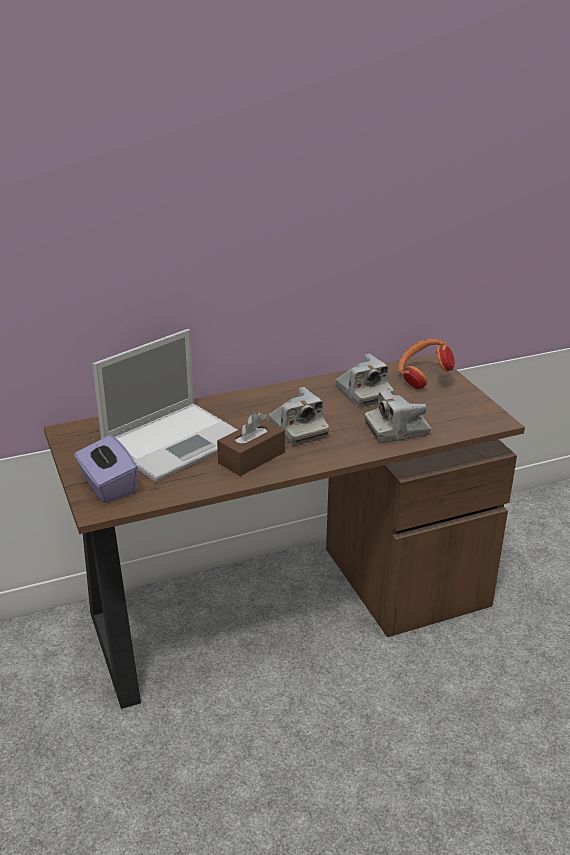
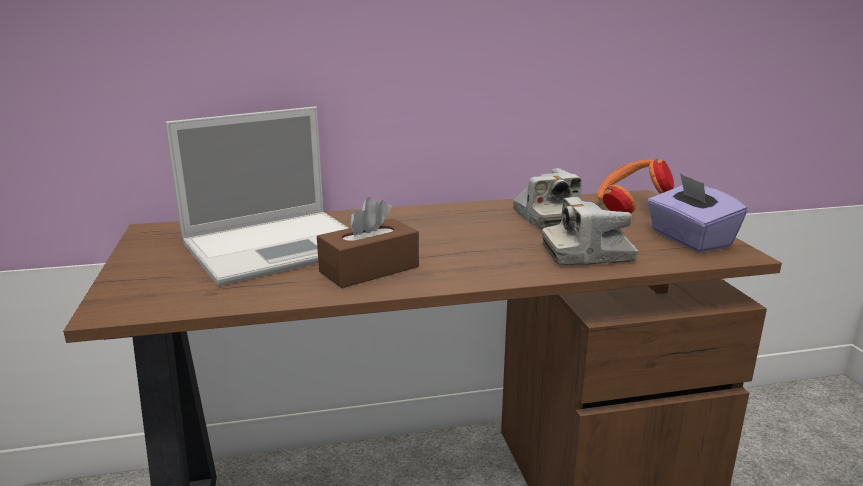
camera: 10 degrees right, 10 degrees down
(107, 486) = (150, 286): purple tissue box -> purple tissue box (689, 240)
(297, 430) = (447, 245): camera -> none

